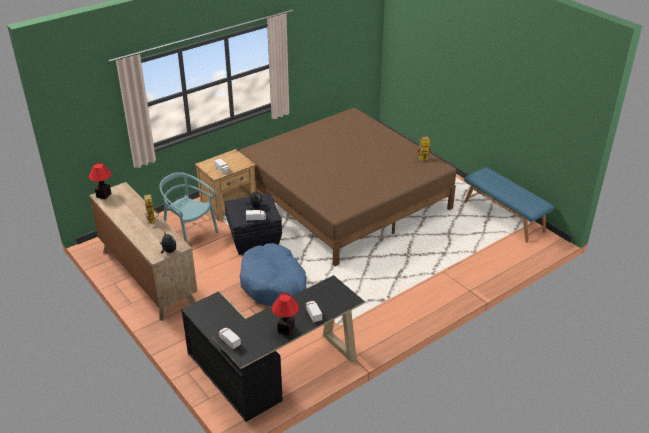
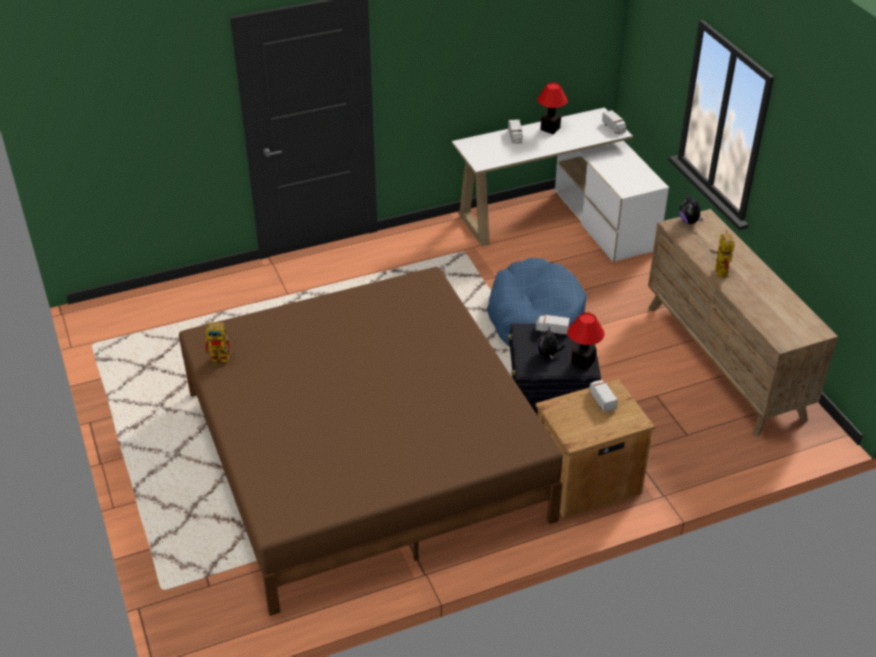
camera: 165 degrees left, 5 degrees up
(104, 195) = (810, 330): table lamp -> table lamp (582, 362)
(189, 235) = (660, 425): turquoise chair -> none
(271, 370) = (560, 220): black desk -> white desk
(504, 216) = (120, 363): blue bench -> none

